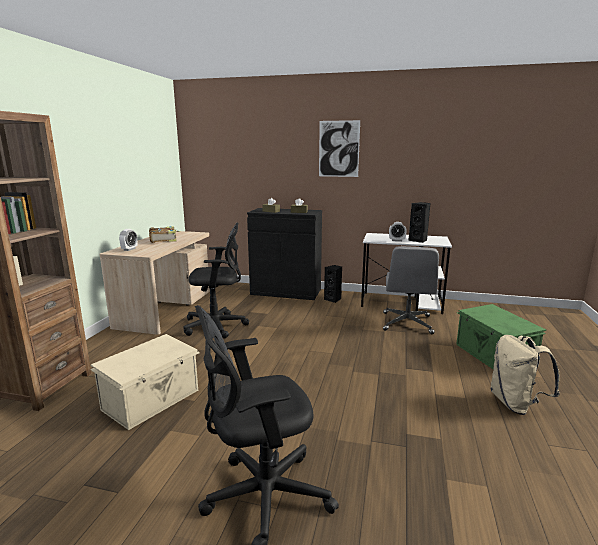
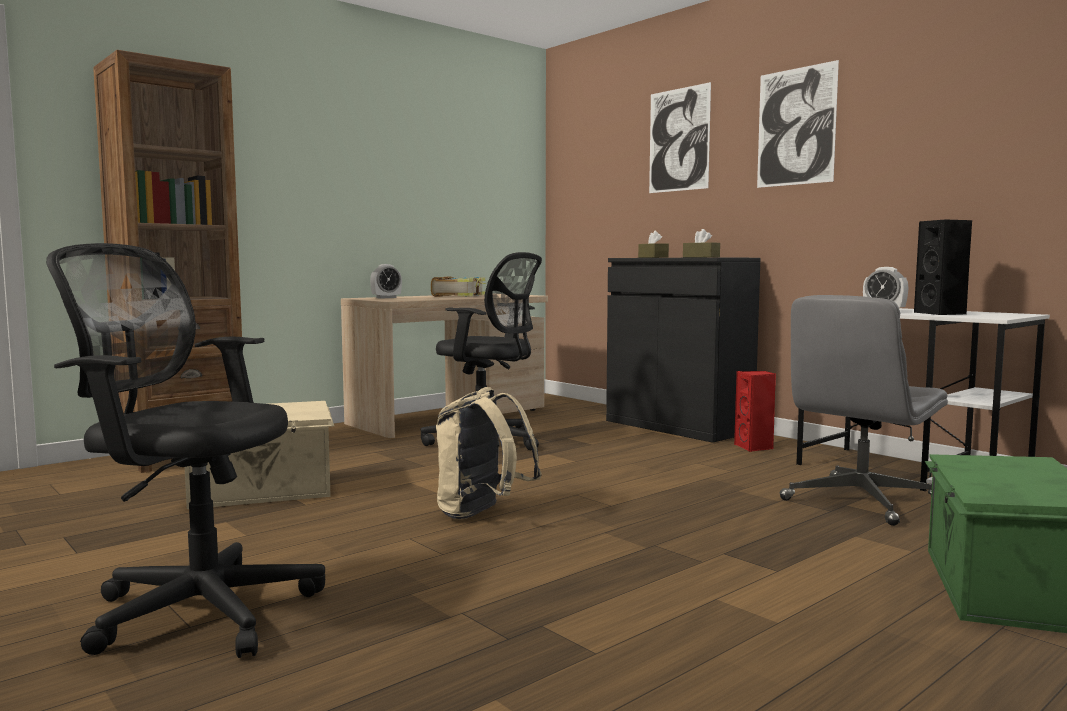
camera: 35 degrees right, 10 degrees down
(272, 147) = (679, 140): none -> picture
(333, 299) = (754, 447): black speaker -> red speaker
(515, 404) = (898, 667): beige backpack -> beige backpack (482, 514)

